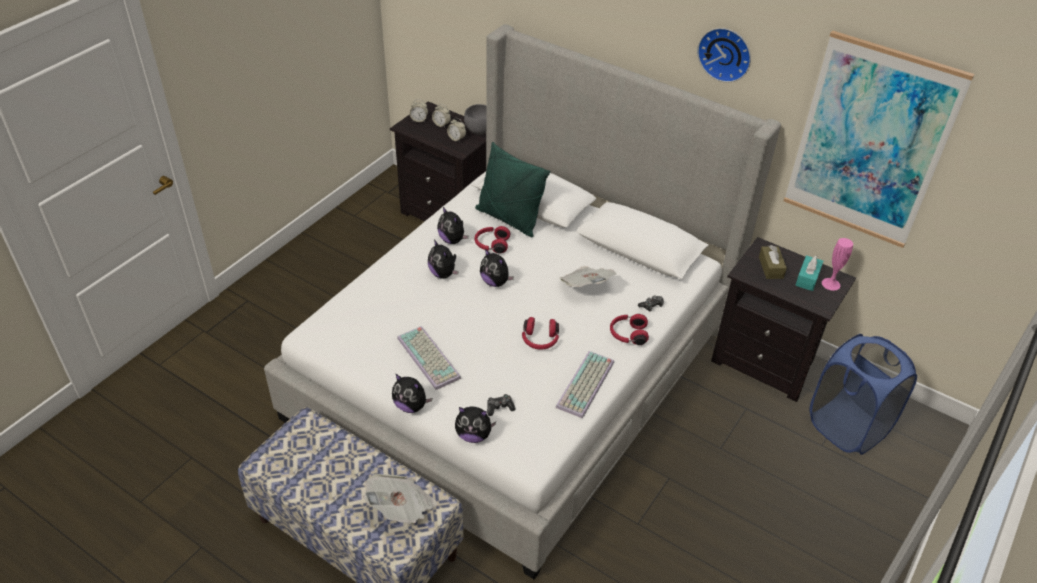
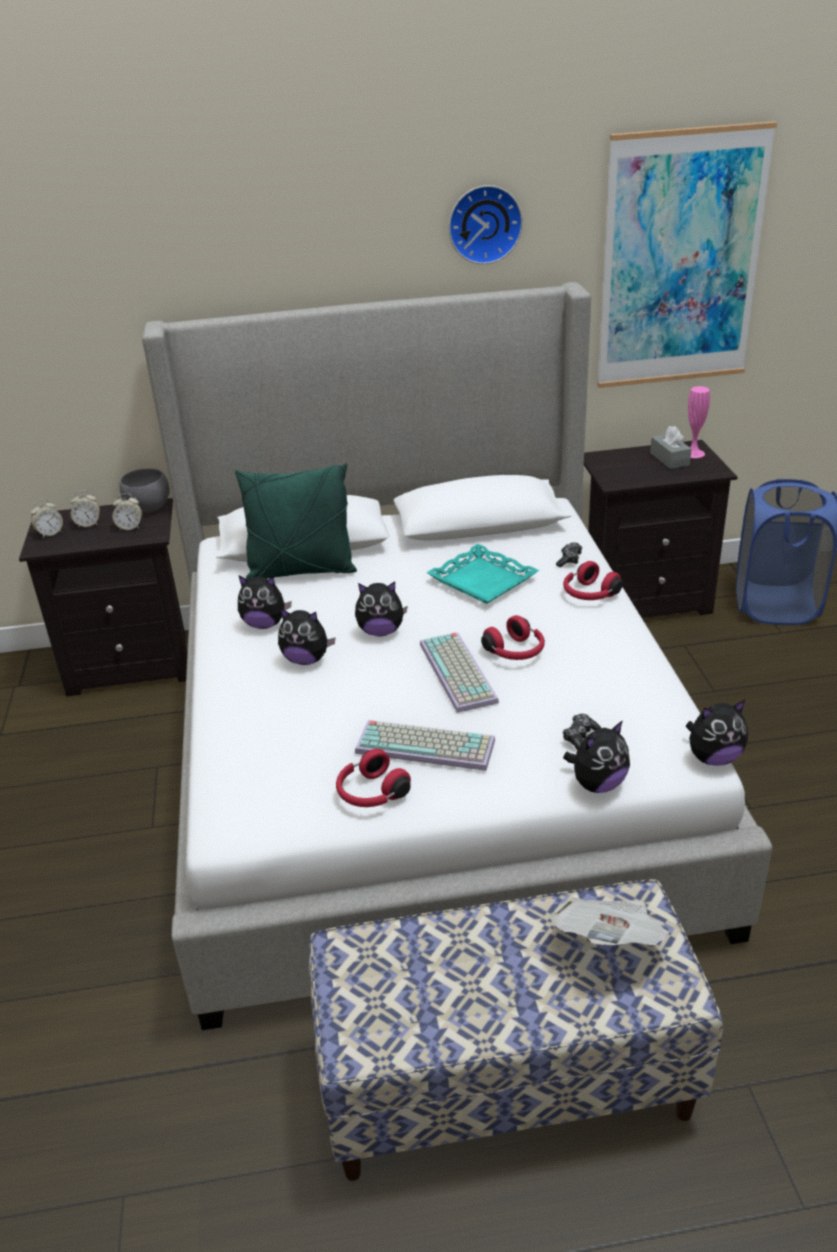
camera: 40 degrees left, 10 degrees down
(411, 406) = (480, 809): plush toy -> plush toy (713, 757)
(491, 245) = (319, 603): red headphones -> red headphones (371, 793)
(586, 287) = (482, 581): newspaper -> turquoise tray
(586, 385) = (627, 659): keyboard -> keyboard (460, 673)
(771, 267) = (628, 467): brown tissue box -> none
(807, 278) = (669, 459): turquoise tissue box -> grey tissue box

